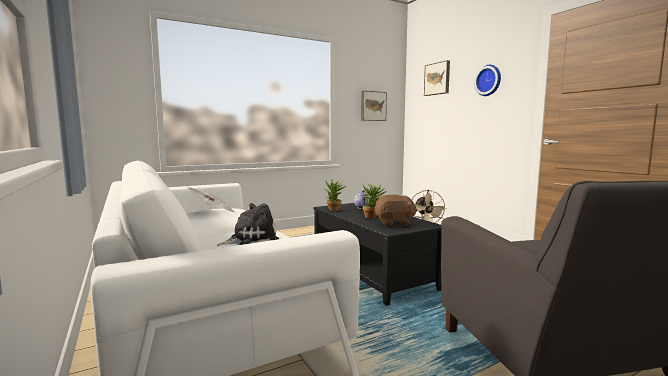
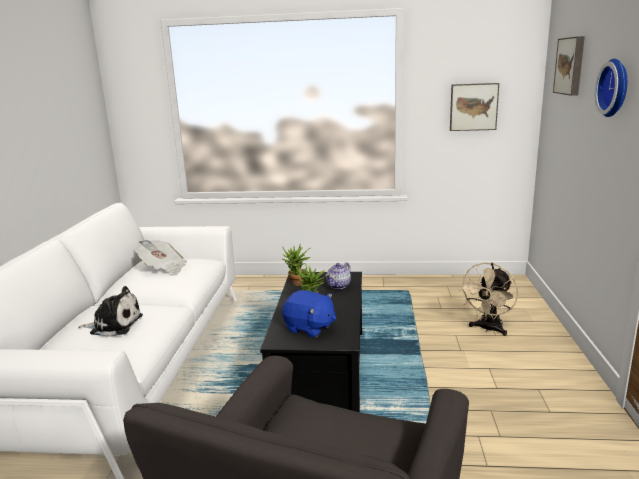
camera: 35 degrees right, 10 degrees up
(394, 223) = (309, 328): brown plush toy -> blue plush toy

